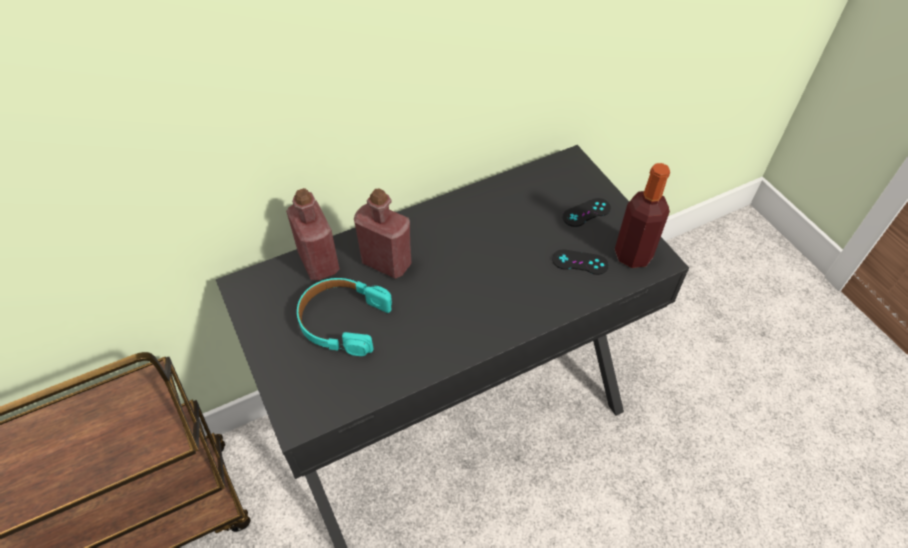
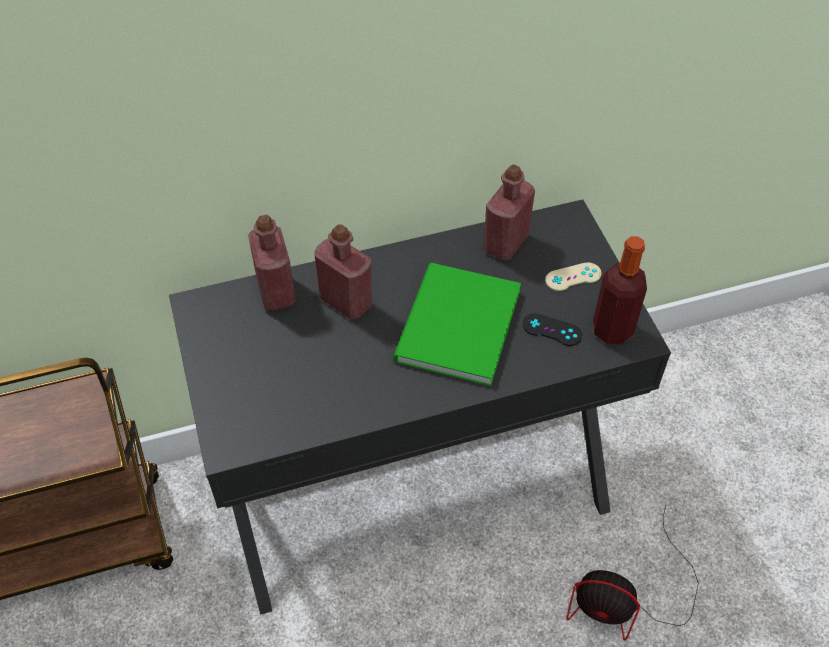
camera: 10 degrees right, 0 degrees up
(343, 321) = (289, 355): turquoise headphones -> none
(491, 273) = (454, 328): none -> green book
(519, 190) = (505, 243): none -> red bottle
(586, 212) = (573, 277): black game controller -> beige game controller
(654, 486) = (627, 600): none -> fan

